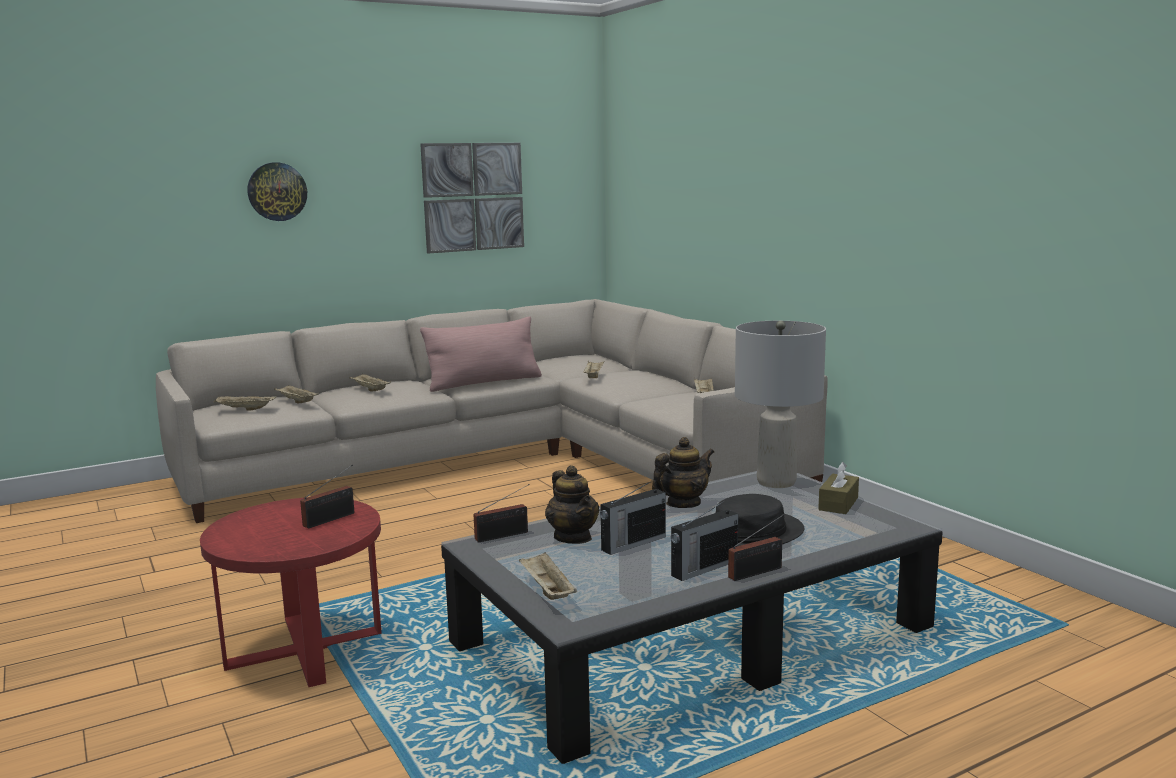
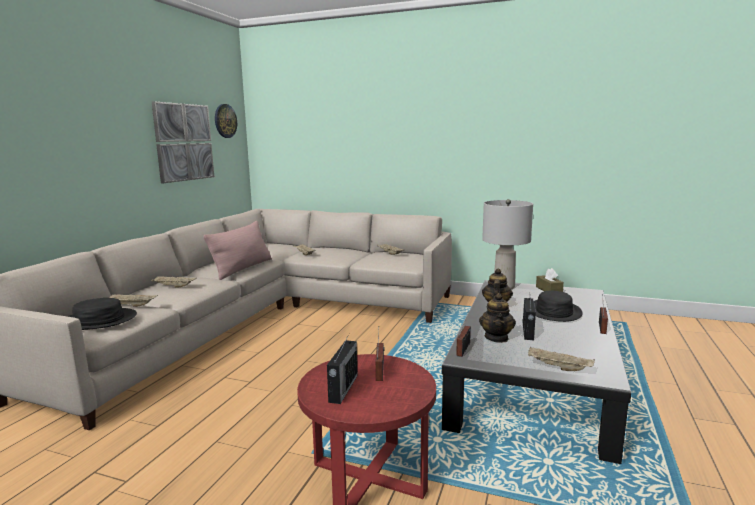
camera: 40 degrees left, 0 degrees up
(244, 409) = (98, 320): beige tray -> black hat
(277, 191) = (55, 134): wall clock -> wall clock (225, 121)
(573, 537) = (496, 338): teapot -> teapot turned 75 degrees clockwise
(703, 568) = (582, 333): radio -> radio (343, 389)

